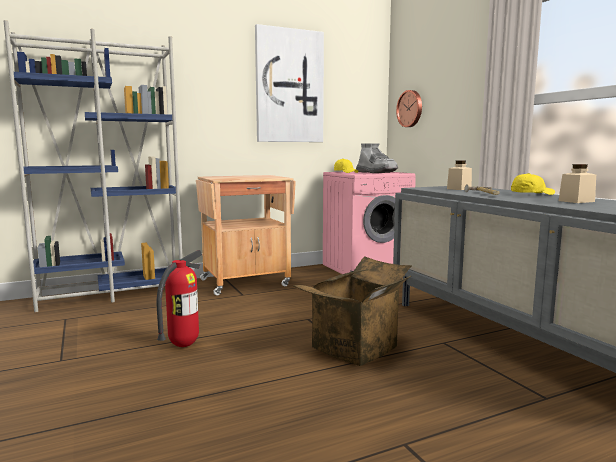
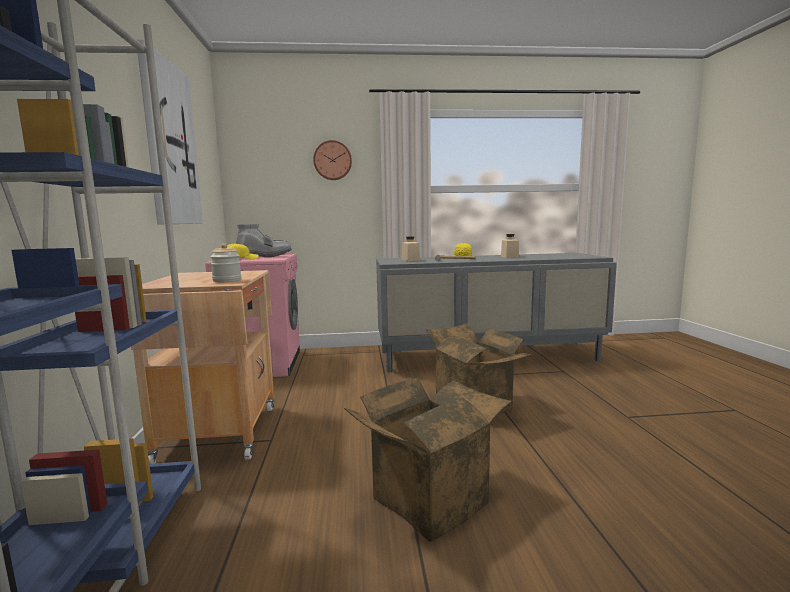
camera: 70 degrees left, 0 degrees up
(183, 345) = (428, 497): fire extinguisher -> cardboard box
(231, 178) = (227, 280): none -> jar
(410, 108) = (266, 187): wall clock -> wall clock (332, 160)

